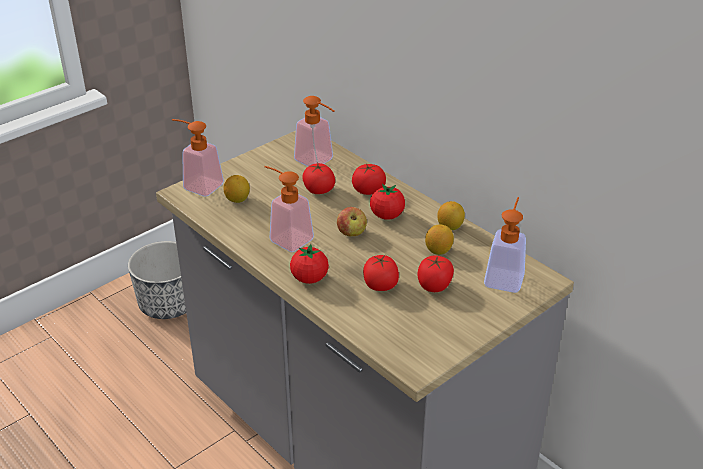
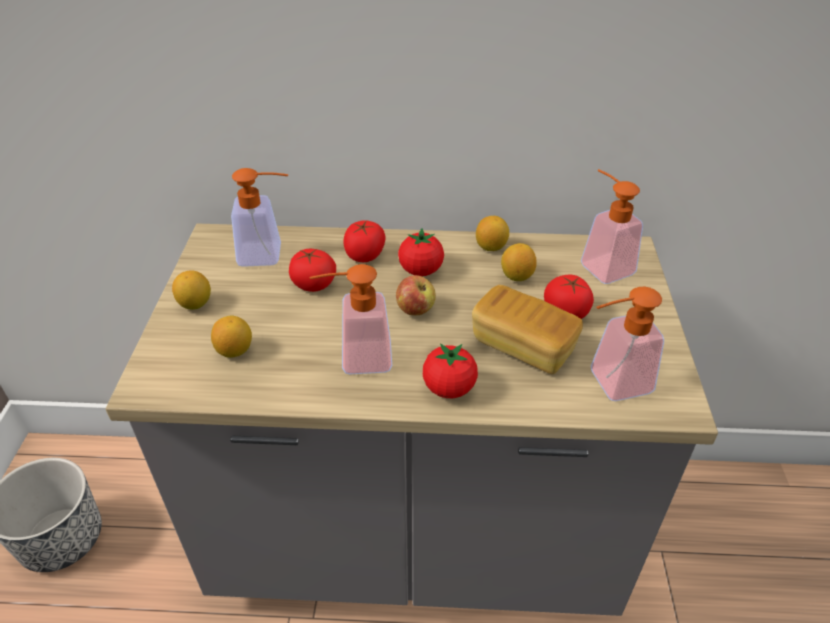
camera: 45 degrees left, 5 degrees up
(198, 185) = (156, 363): soap dispenser -> soap dispenser (610, 384)
(250, 167) = (195, 304): none -> lemon
(380, 285) = (523, 346): tomato -> bread

